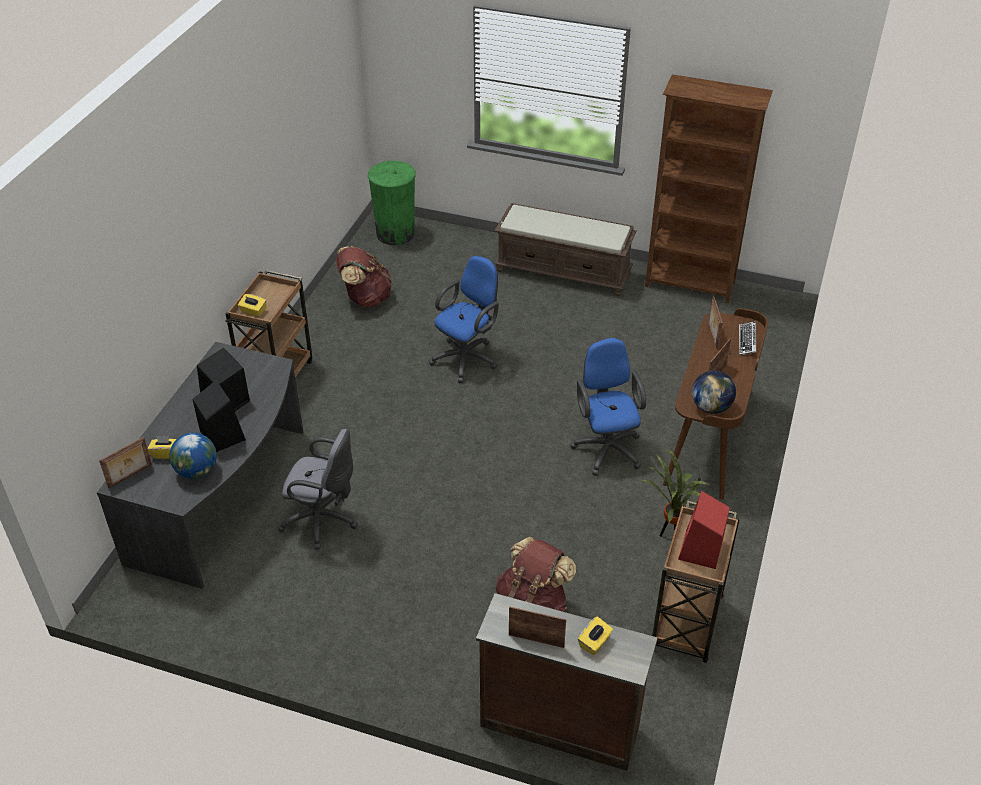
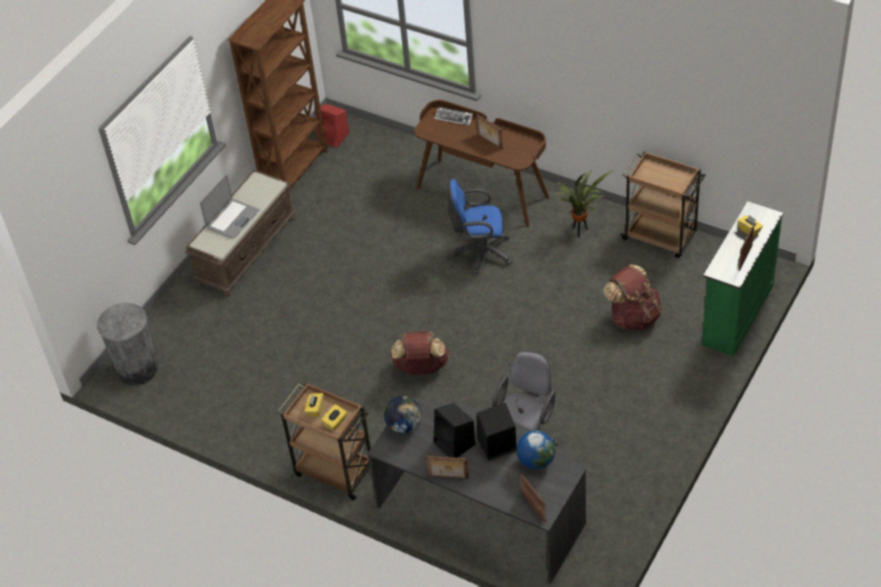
camera: 75 degrees left, 5 degrees up
(166, 453) = (510, 483): yellow tissue box -> yellow tissue box (315, 409)
(365, 298) = (236, 399): brown backpack -> brown backpack (421, 368)
(395, 234) = (137, 369): green trash can -> grey trash can
(467, 358) = (347, 329): blue office chair -> none
(555, 223) = (232, 219): none -> laptop
(559, 725) = (736, 314): brown dresser -> green dresser
(700, 551) = (666, 177): red speaker -> red speaker (334, 137)
(711, 407) = (523, 150): globe -> globe (404, 425)
(712, 335) = (443, 135): picture frame -> picture frame (448, 477)

